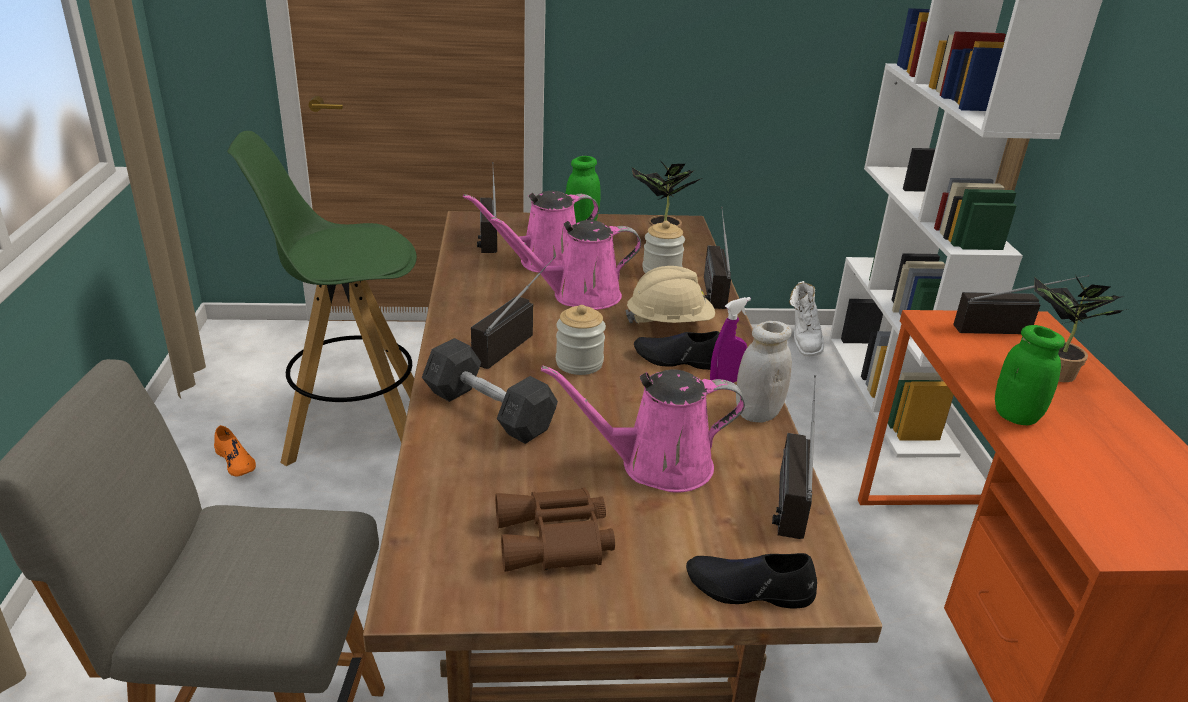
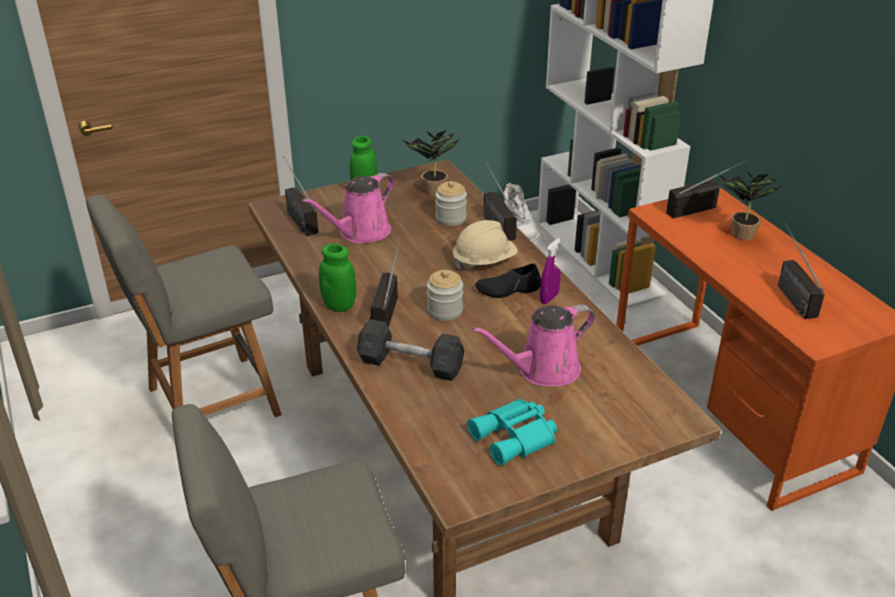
camera: 20 degrees left, 5 degrees up
(235, 461) = (128, 458): orange shoe -> none
(353, 429) = (208, 403): green stool -> grey chair
(556, 541) = (516, 438): brown binoculars -> turquoise binoculars
(579, 295) = (406, 255): pink watering can -> none
(749, 589) = (641, 431): black shoe -> none
(757, 413) = (582, 315): white jar -> none
(788, 487) = (628, 361): radio -> radio (788, 292)
(1015, 416) = (732, 273): green jar -> green jar (339, 305)

